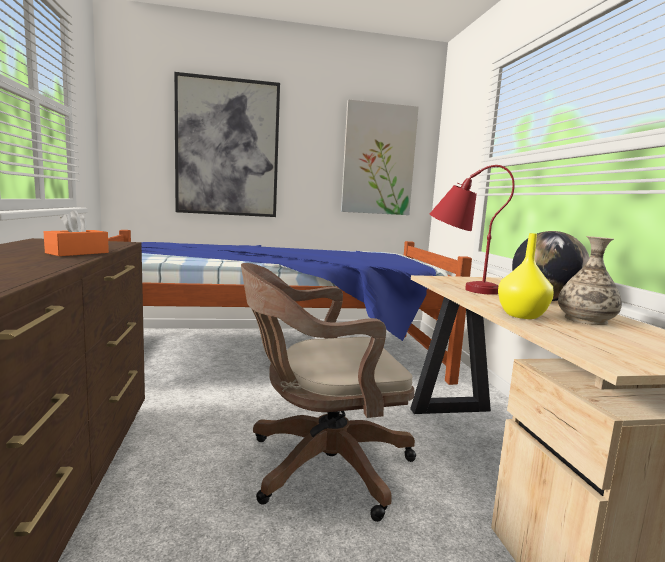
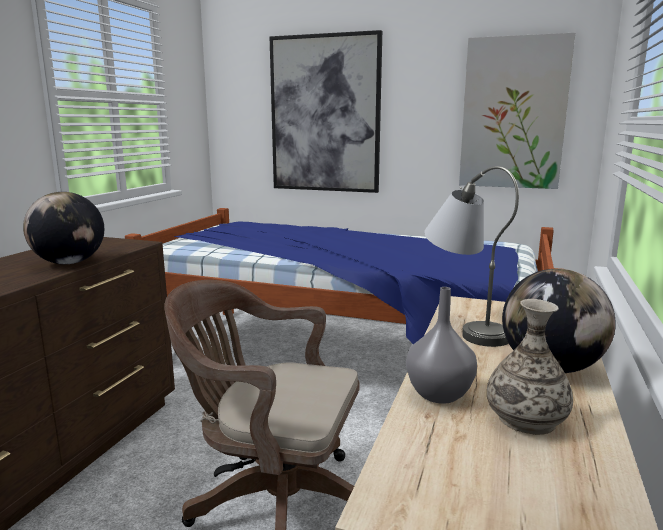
camera: 30 degrees right, 5 degrees up
(77, 253) = (69, 263): orange tissue box -> globe
(459, 287) = (463, 326): red table lamp -> grey table lamp
(523, 315) = (440, 395): yellow vase -> grey vase

